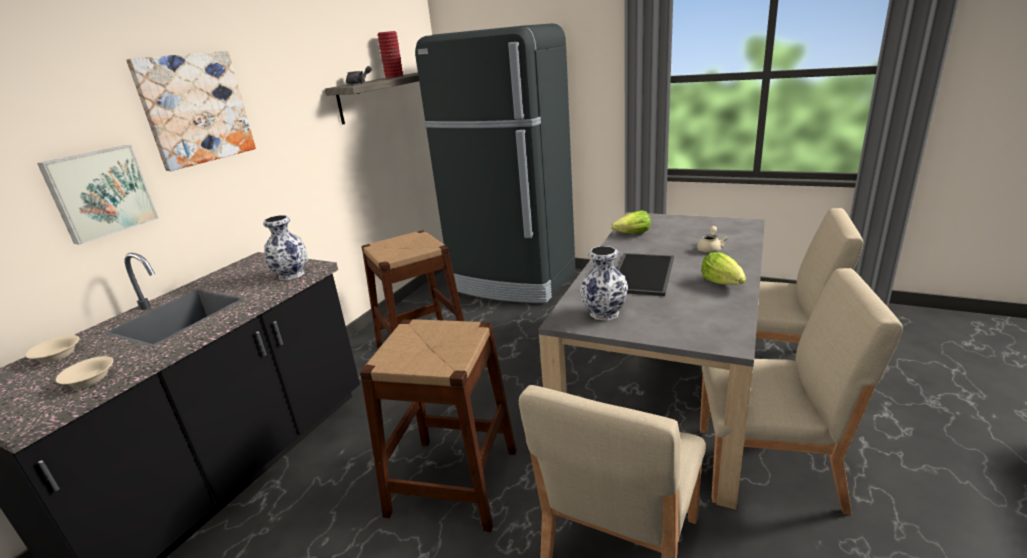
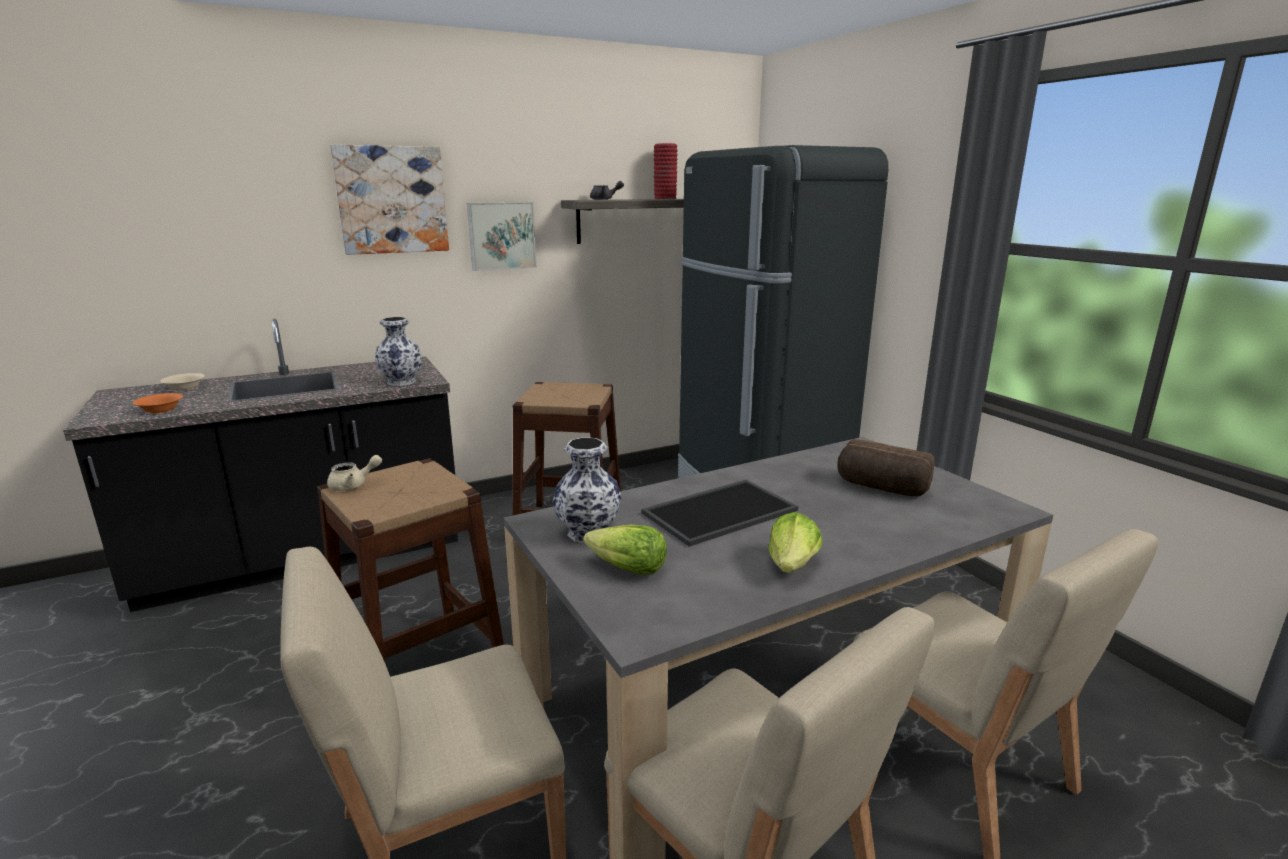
camera: 35 degrees right, 5 degrees down
(91, 380) = (161, 410): beige bowl -> orange bowl
(100, 193) = (277, 261): picture -> picture (501, 236)
(633, 234) = (812, 464): lettuce -> lettuce (627, 569)
(684, 233) = (881, 488): none -> bread
(710, 248) = (874, 519): beige teapot -> beige teapot (353, 485)

